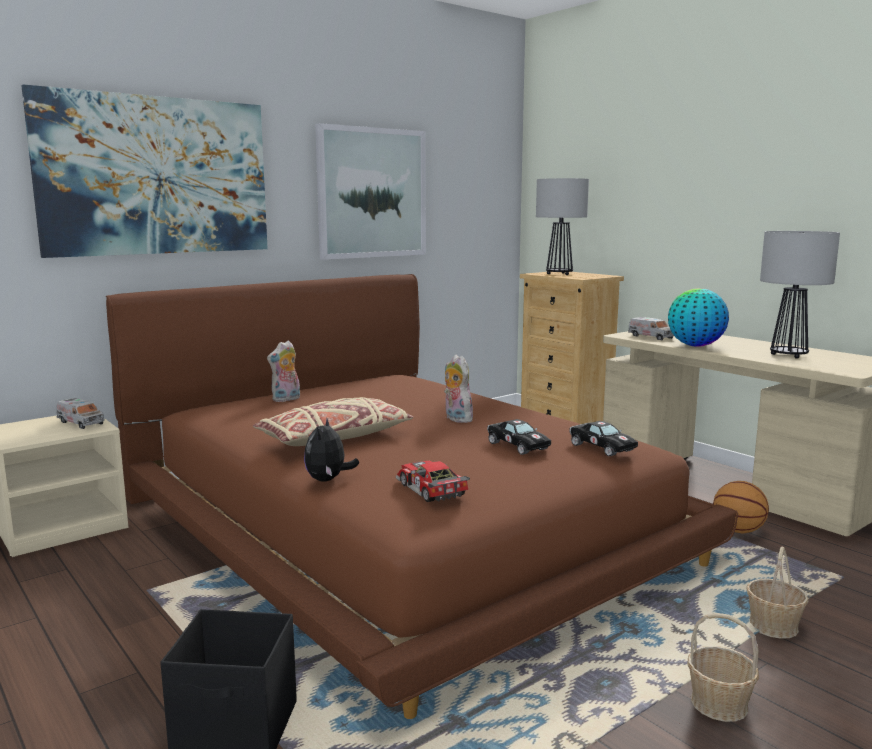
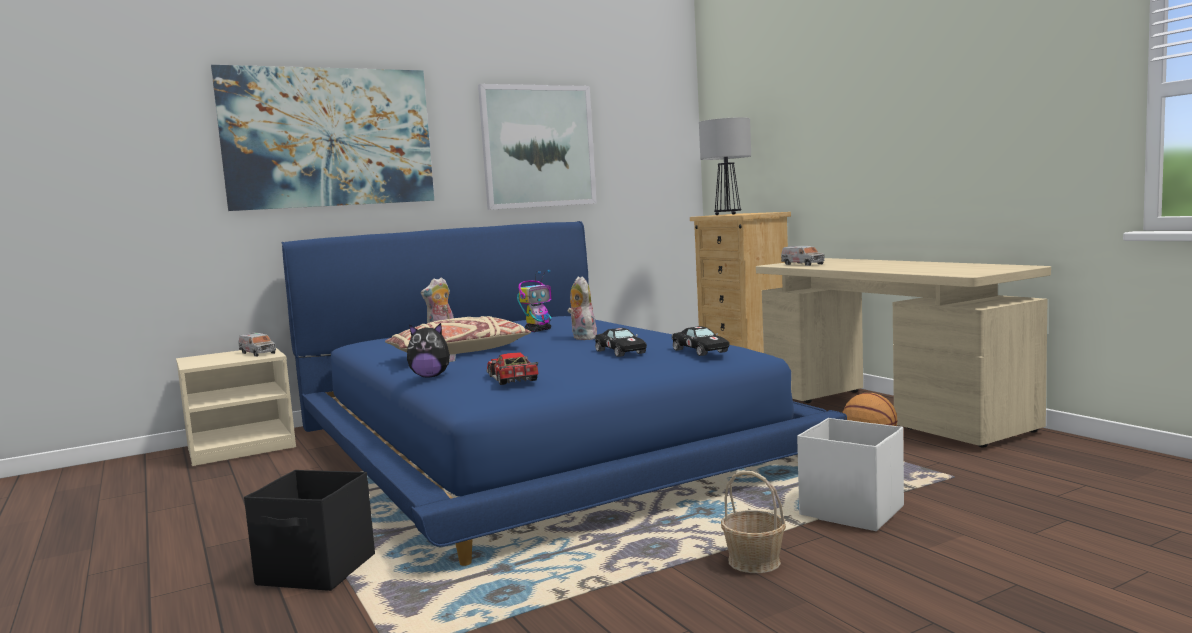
camera: 10 degrees right, 5 degrees down
(328, 480) = (431, 376): plush toy -> plush toy turned 105 degrees counterclockwise
(397, 402) = (538, 330): none -> toy robot
(397, 526) = (533, 444): brown bed -> blue bed
(695, 346) = (837, 267): globe -> none
(773, 626) = (850, 511): basket -> white storage box
(789, 355) = (924, 268): table lamp -> none

